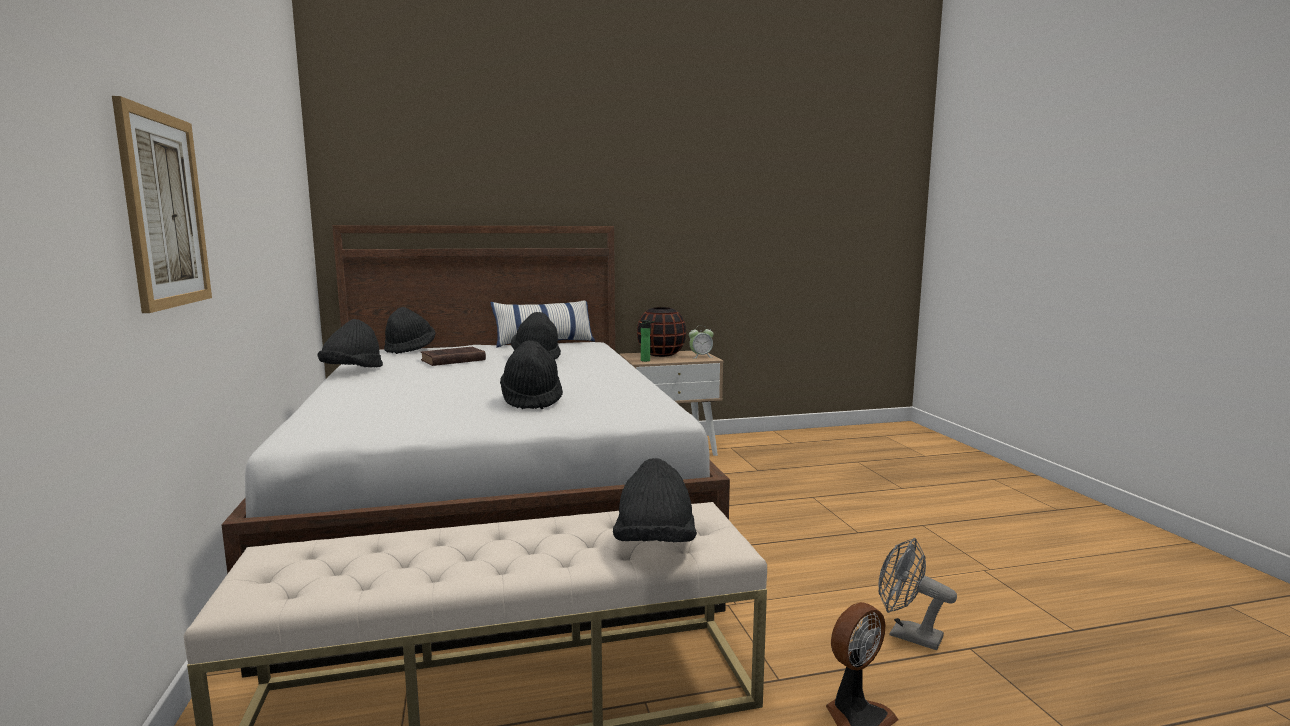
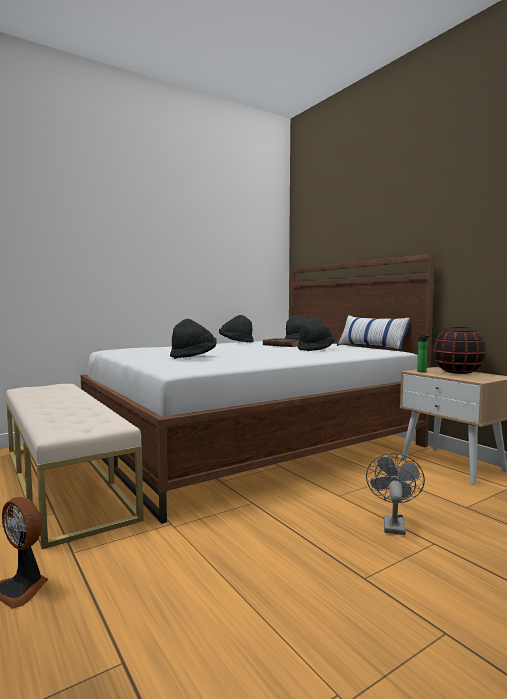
camera: 70 degrees right, 5 degrees down
(164, 210) = (95, 256): picture -> none
(654, 545) = (59, 421): black hat -> none
(701, 356) = (480, 378): alarm clock -> none
(907, 635) = (142, 615): grey fan -> grey fan (393, 523)

